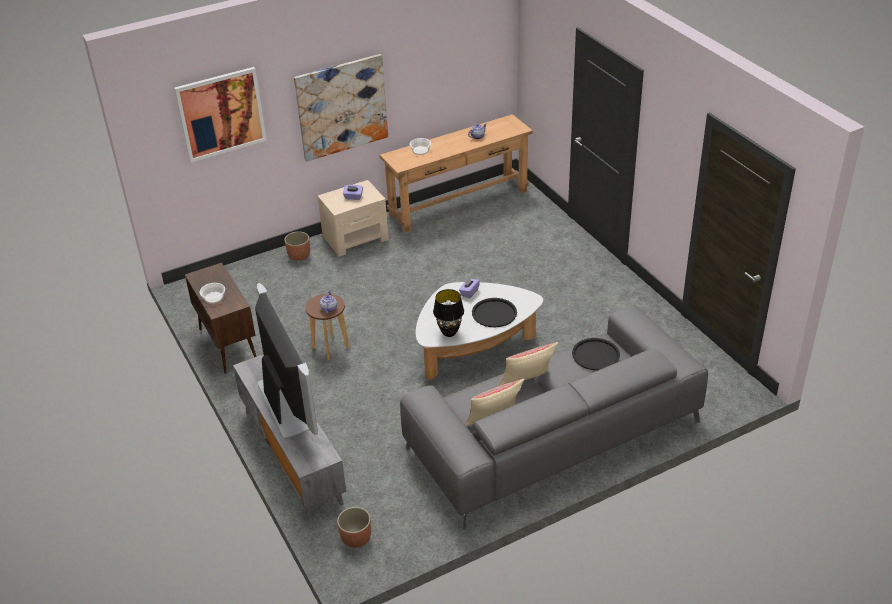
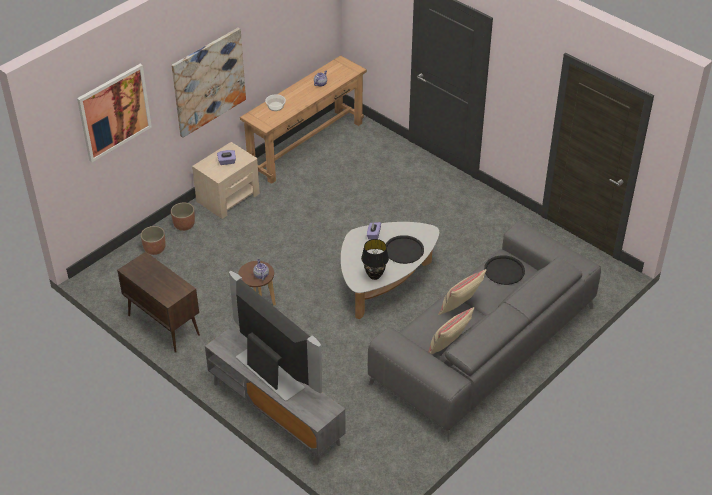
camera: 20 degrees left, 5 degrees up
(213, 297) = (158, 287): bowl -> none
(356, 538) = (365, 470): planter -> planter (154, 249)

